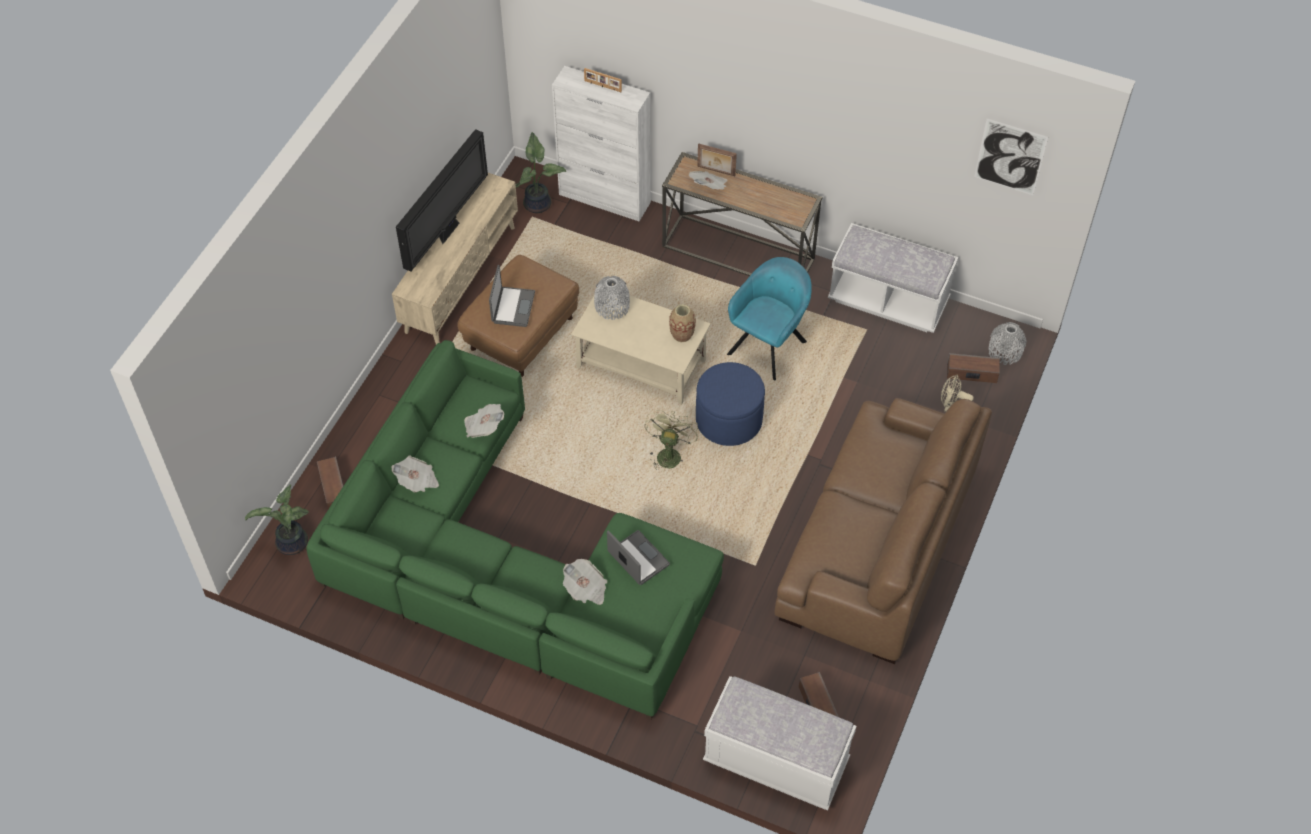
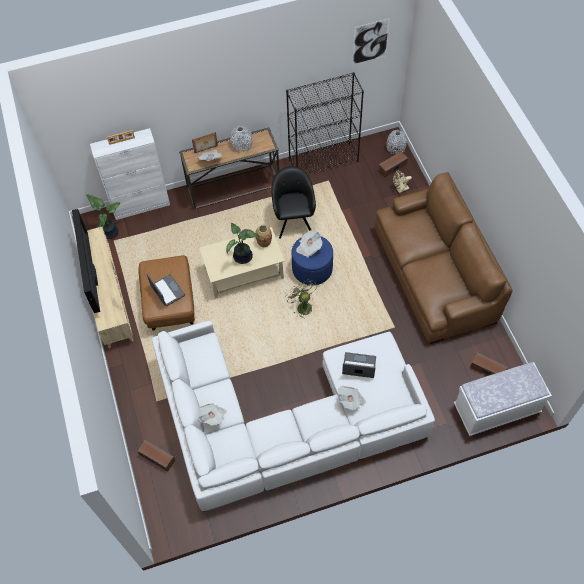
camera: 40 degrees left, 5 degrees up
(291, 545) = (165, 504): potted plant -> potted plant (243, 258)
(483, 427) = (216, 362): newspaper -> newspaper (309, 247)
(508, 566) = (285, 422): green sofa -> white sofa
(612, 307) = (216, 253): grey vase -> grey vase (241, 144)
(769, 346) = (293, 220): turquoise armchair -> black armchair
(888, 301) = (324, 160): white bench -> black bookcase

